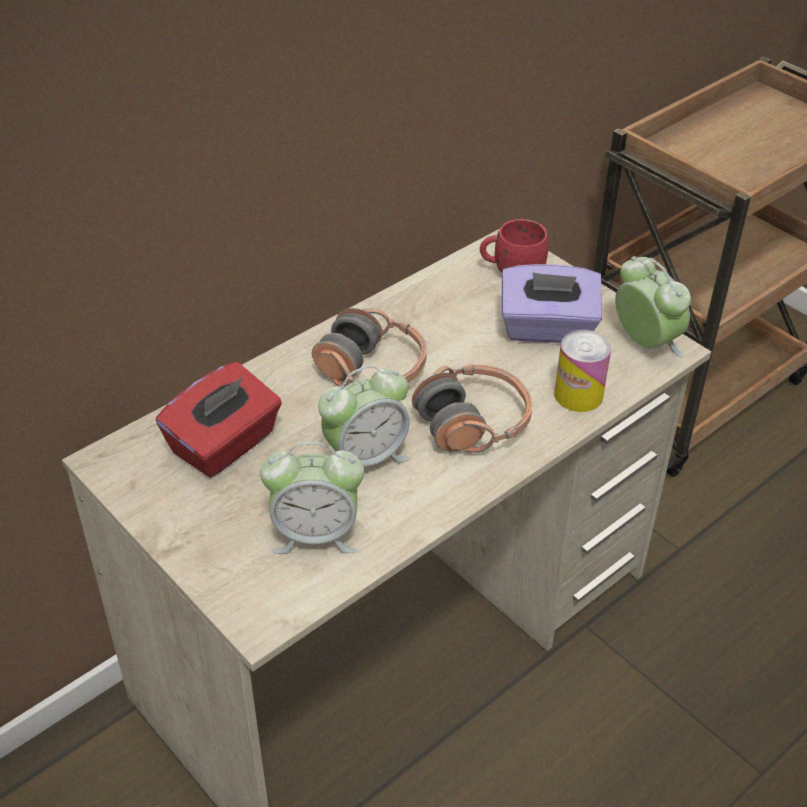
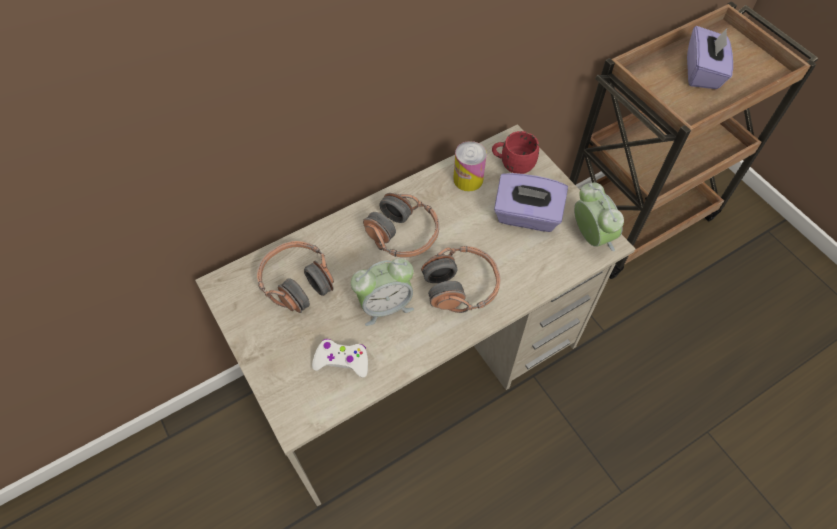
camera: 10 degrees right, 15 degrees up
(225, 445) = (297, 282): red tissue box -> headphones
(315, 534) = (342, 361): alarm clock -> white game controller
(578, 395) = (536, 273): can -> can (468, 179)
(747, 139) = (702, 72): none -> purple tissue box

